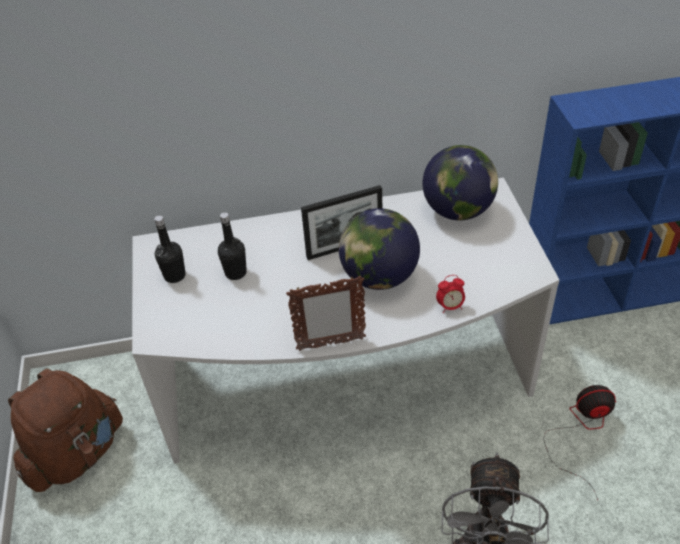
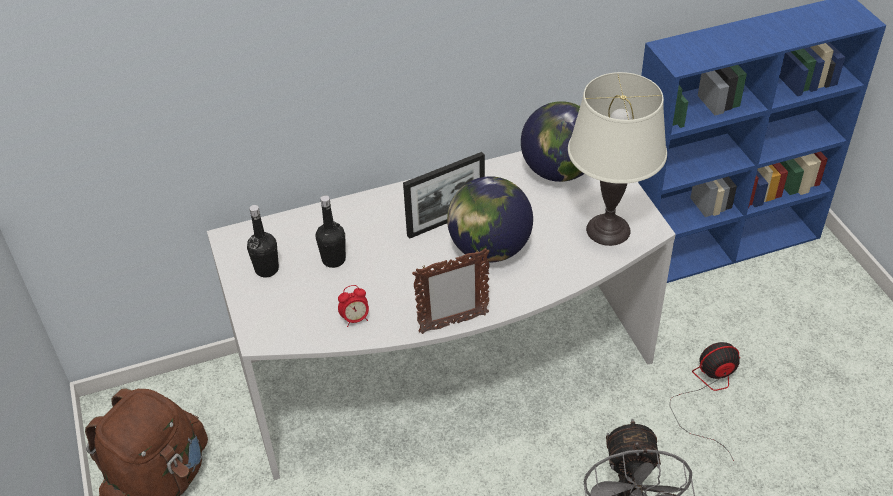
camera: 10 degrees left, 0 degrees up
(450, 307) = (569, 273): alarm clock -> alarm clock (355, 319)
(494, 269) = (608, 230): none -> white table lamp

